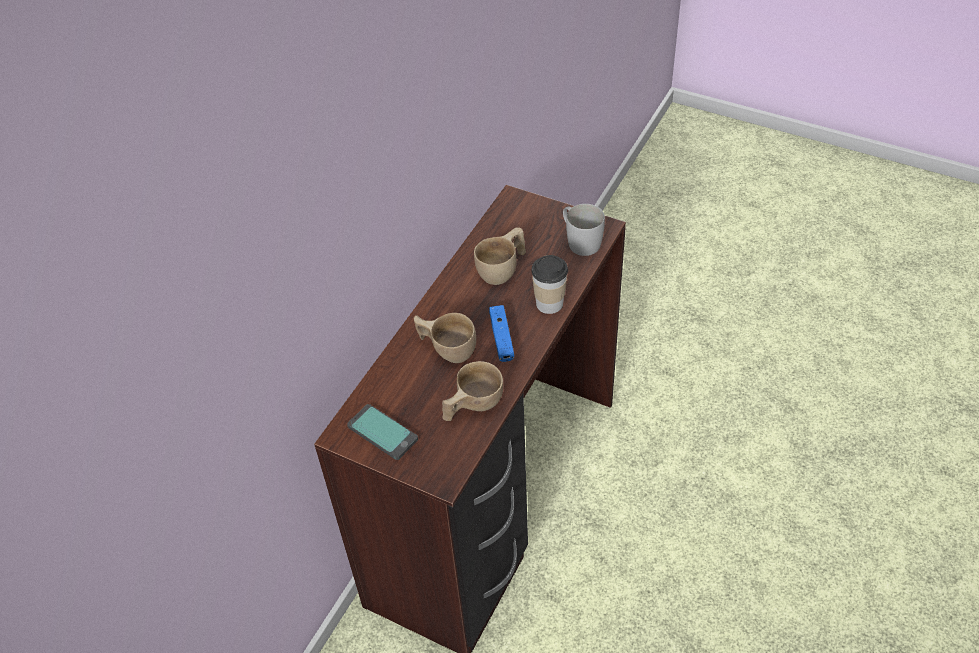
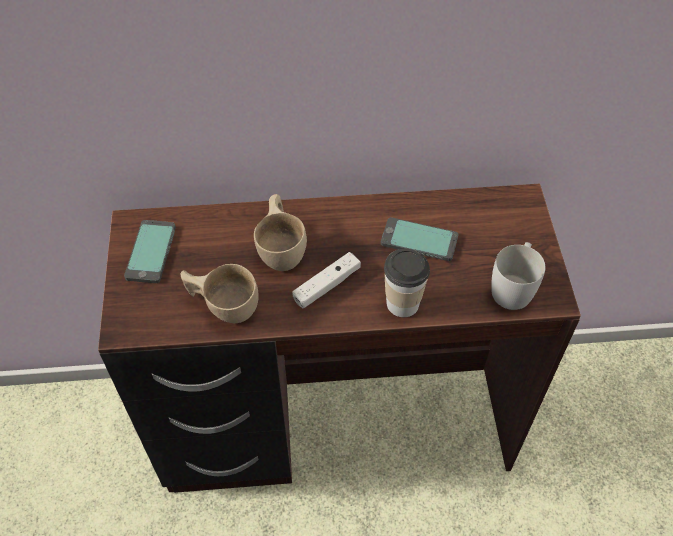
camera: 55 degrees right, 5 degrees up
(501, 338) = (327, 285): blue game controller -> white game controller
(503, 269) = (419, 240): beige cup -> phone

